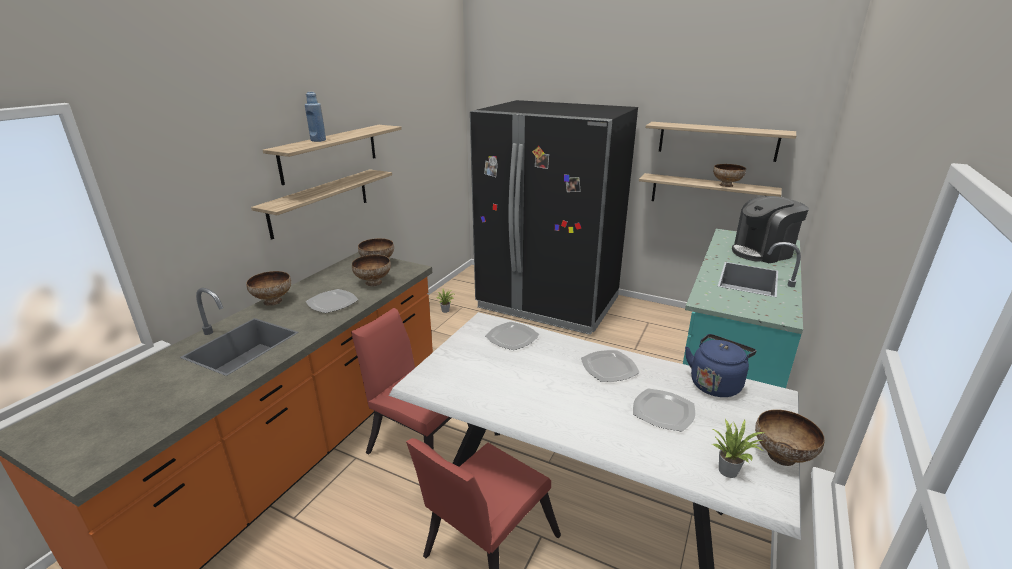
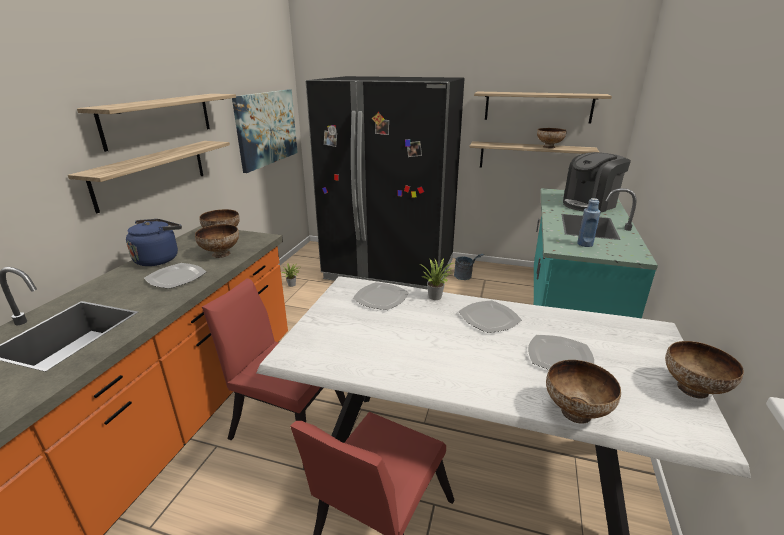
camera: 10 degrees left, 0 degrees up
(273, 301) = (104, 281): bowl -> bowl (576, 412)
(318, 140) = (144, 102): blue bottle -> blue bottle (585, 244)
(432, 152) = (267, 128): none -> picture
(627, 318) = (465, 277): none -> grey bucket
(716, 383) = (597, 323): blue kettle -> blue kettle (159, 259)
(729, 470) = (650, 410): potted plant -> potted plant (436, 296)

